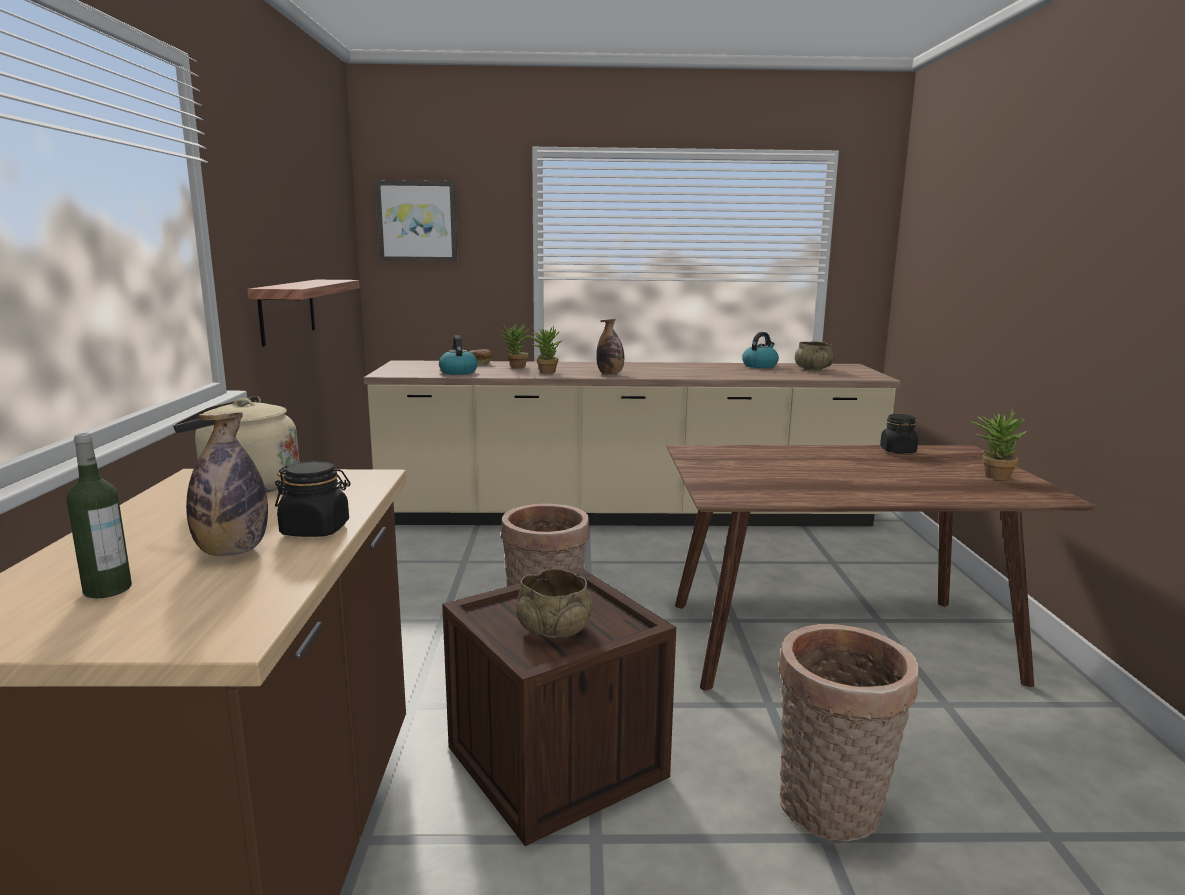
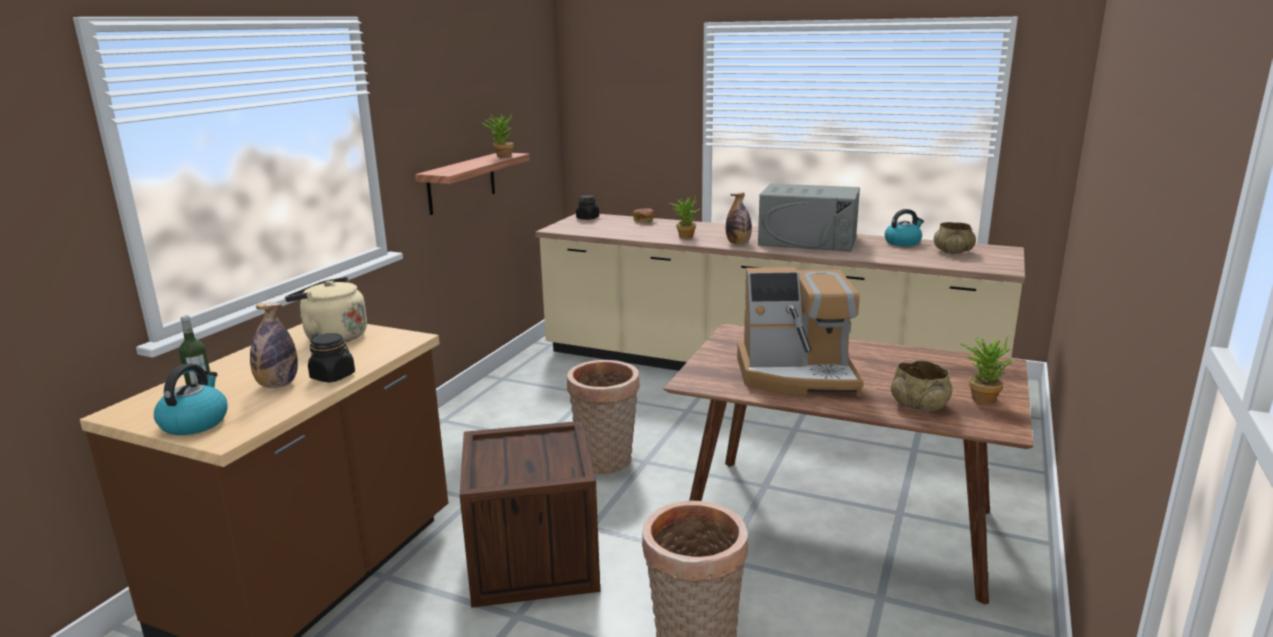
camera: 25 degrees right, 5 degrees up
(417, 221) = (607, 91): picture -> none
(458, 372) = (613, 231): kettle -> kettle (195, 422)
(515, 367) = (667, 228): potted plant -> potted plant (501, 157)
(554, 629) = (518, 465): beige bowl -> beige bowl (919, 406)
(674, 369) = (808, 241): none -> grey microwave
(811, 478) = (797, 375): none -> coffee machine
(897, 451) = (929, 356): black jar -> black jar (587, 218)

